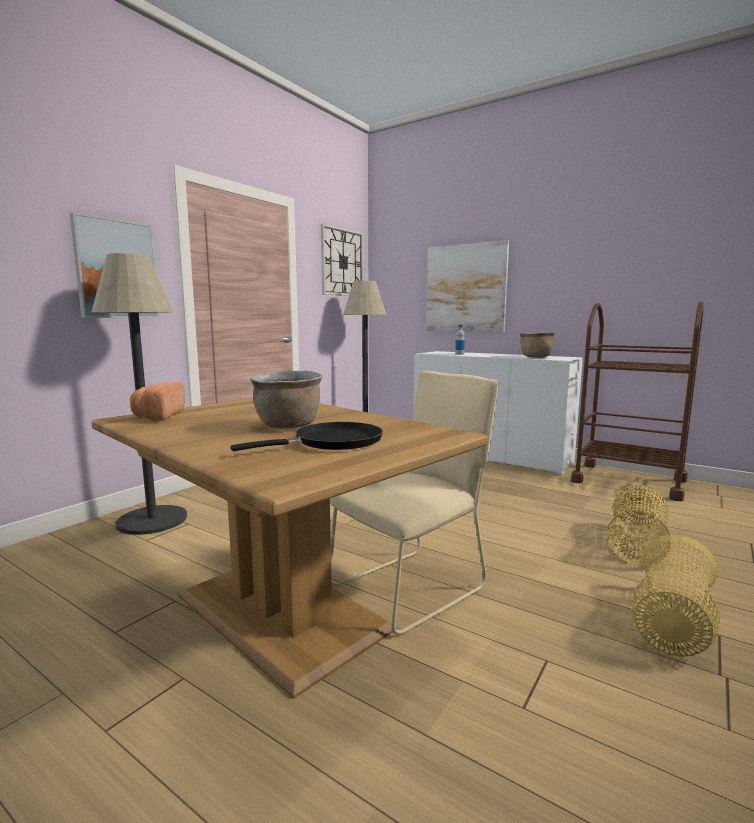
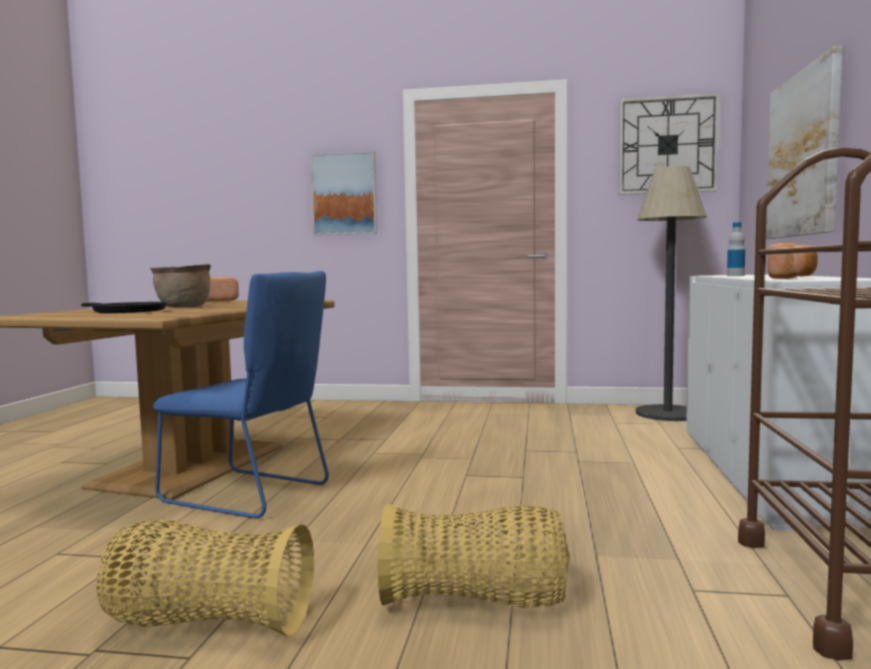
camera: 65 degrees right, 5 degrees down
(152, 520) = (323, 409): floor lamp -> none
(413, 586) = (252, 494): beige chair -> blue chair
(535, 357) = (793, 278): brown cooking pot -> bread

